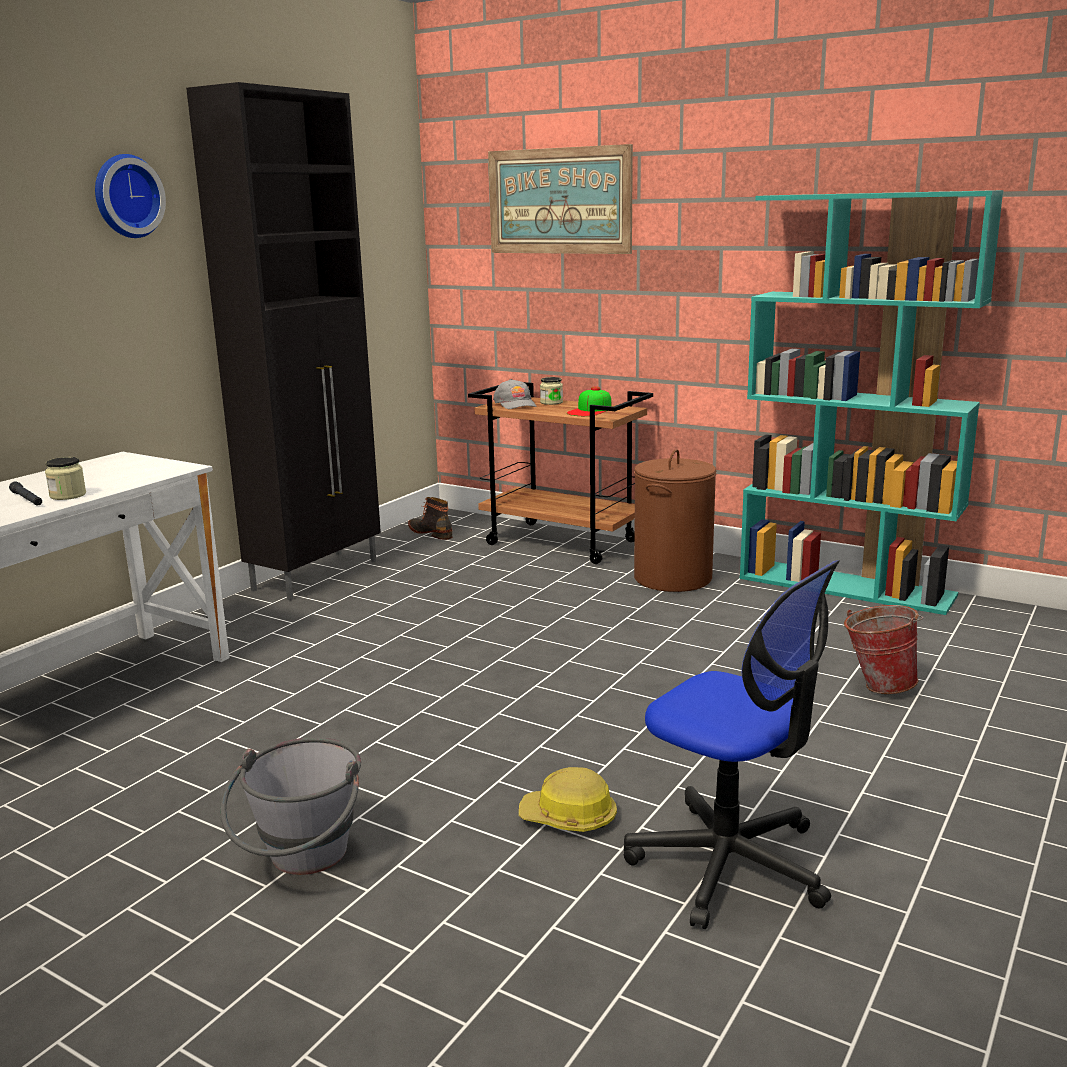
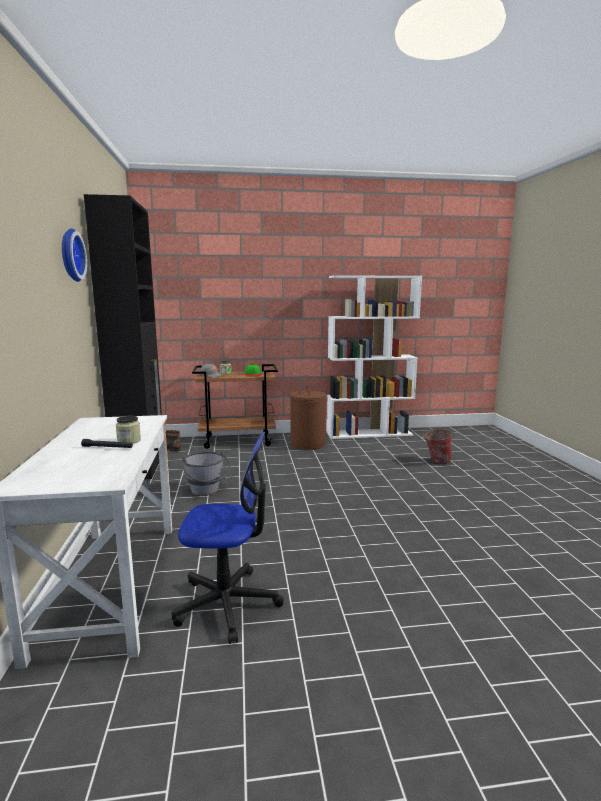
camera: 40 degrees left, 5 degrees down
(303, 862) = (386, 594): grey bucket -> grey bucket (206, 492)
(559, 201) = (220, 276): picture -> none
(569, 818) = (438, 534): hard hat -> none
(729, 864) = (505, 527): office chair -> office chair (227, 603)
(847, 586) = (369, 433): turquoise bookcase -> white bookcase

